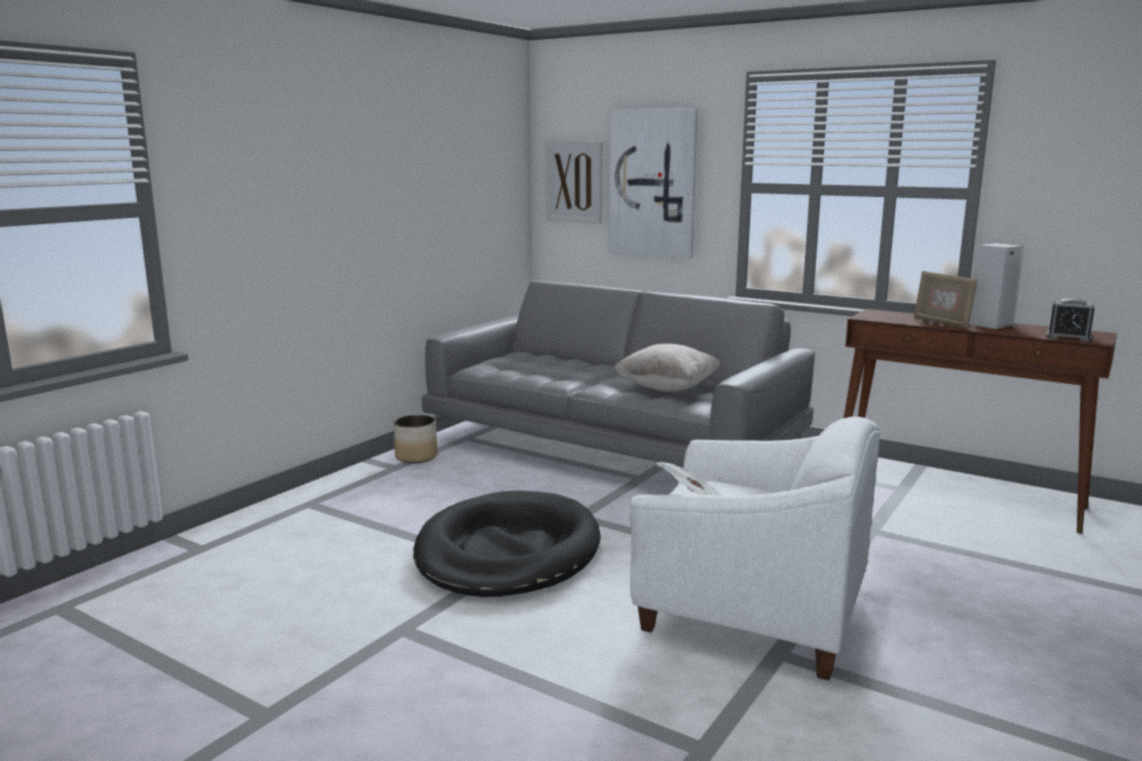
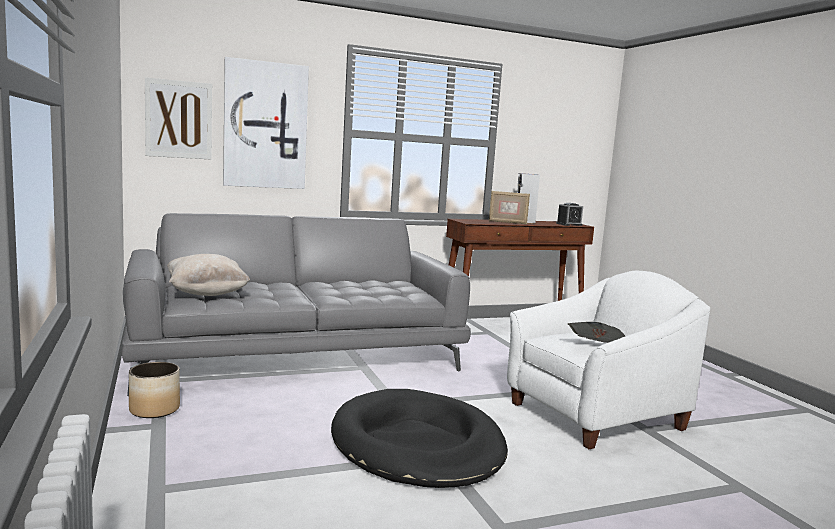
camera: 55 degrees left, 5 degrees down
(667, 388) = (371, 290): beige pillow -> beige pillow (206, 294)

